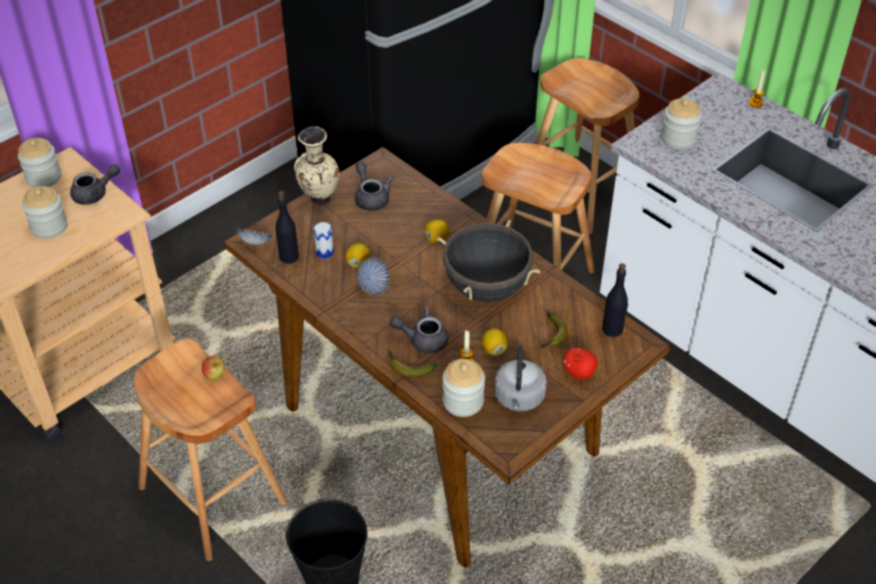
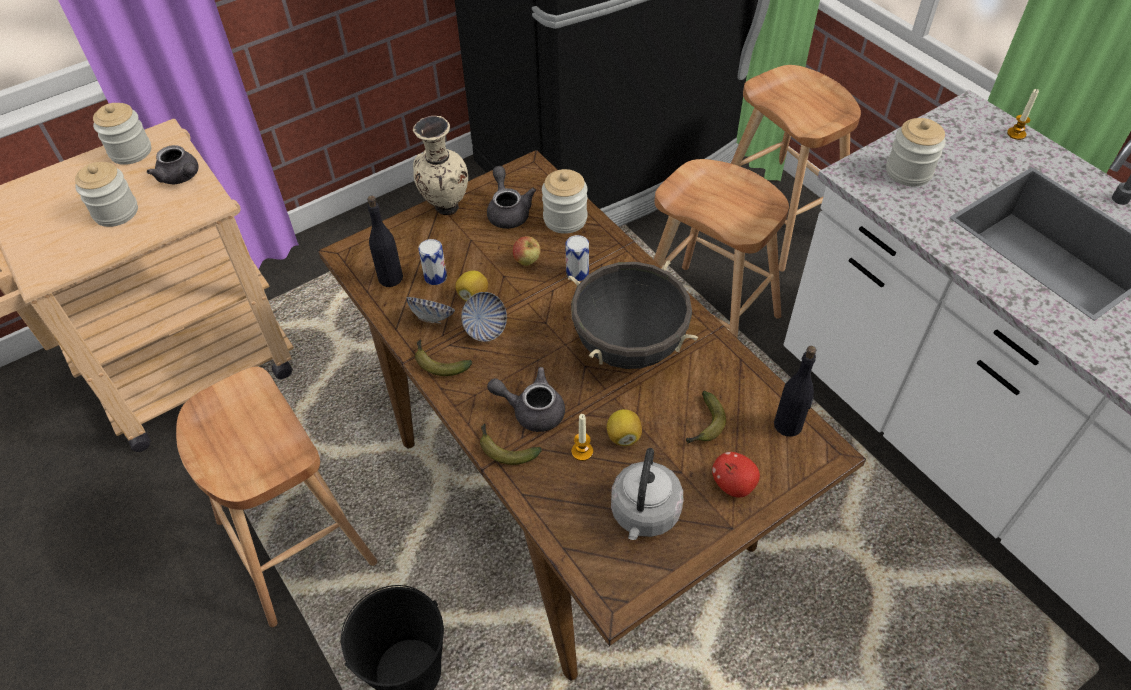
camera: 10 degrees right, 5 degrees up
(95, 194) = (181, 177): grey teapot -> grey teapot turned 60 degrees clockwise
(215, 376) = (276, 421): apple -> apple (527, 261)
(255, 243) = (355, 256): bowl -> bowl (432, 318)
(343, 314) = (438, 363): none -> banana
(436, 239) = (577, 273): lemon -> can
(463, 401) = (567, 509): jar -> jar (565, 219)

